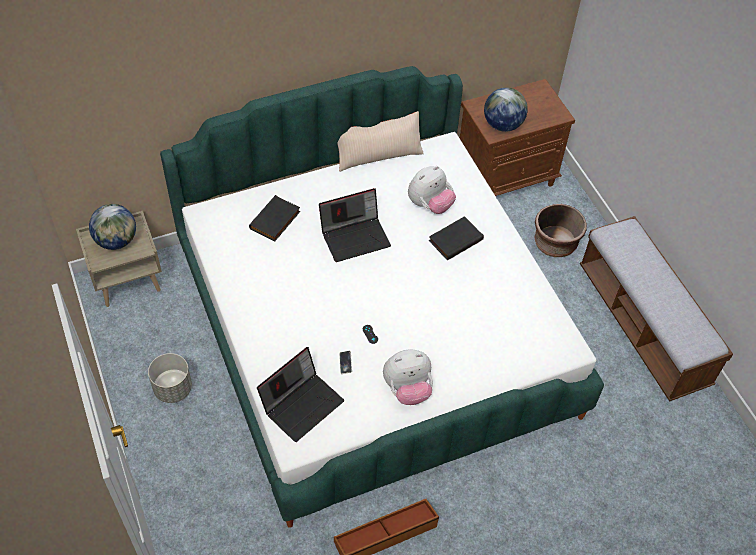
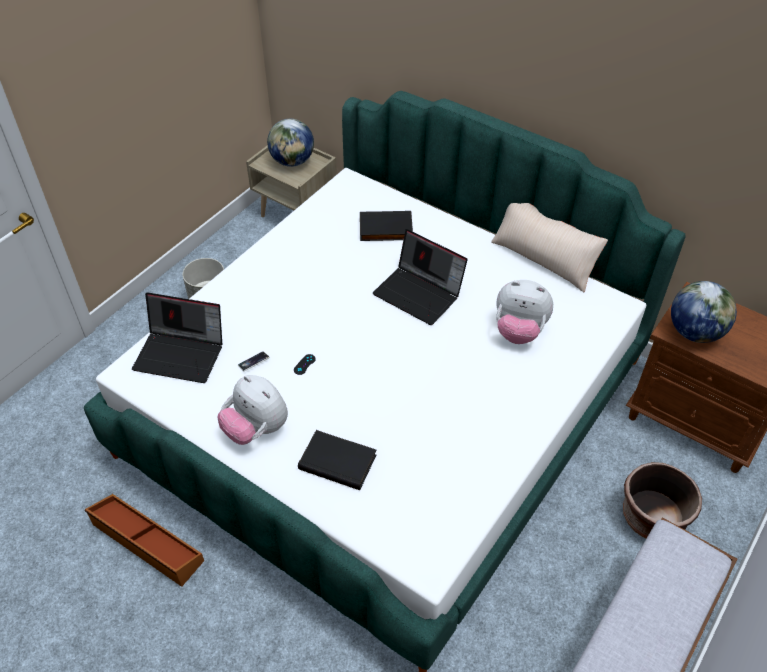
camera: 60 degrees right, 5 degrees down
(455, 239) = (492, 375): black book -> black book (338, 461)

